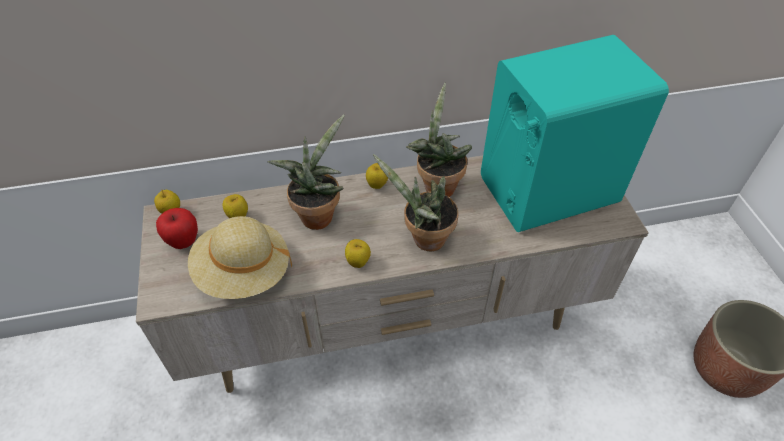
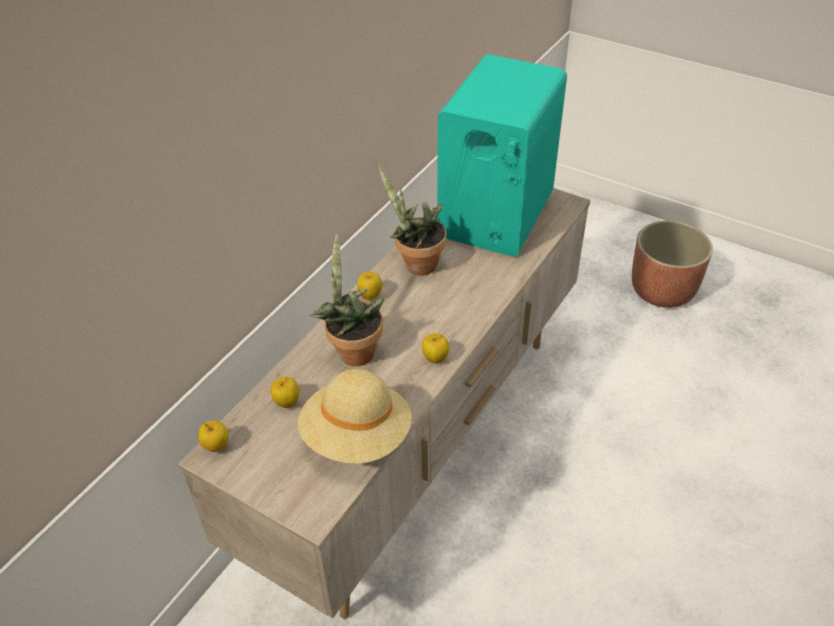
camera: 45 degrees left, 5 degrees down
(183, 241) = (266, 458): apple -> none
(424, 239) = (460, 308): potted plant -> none

